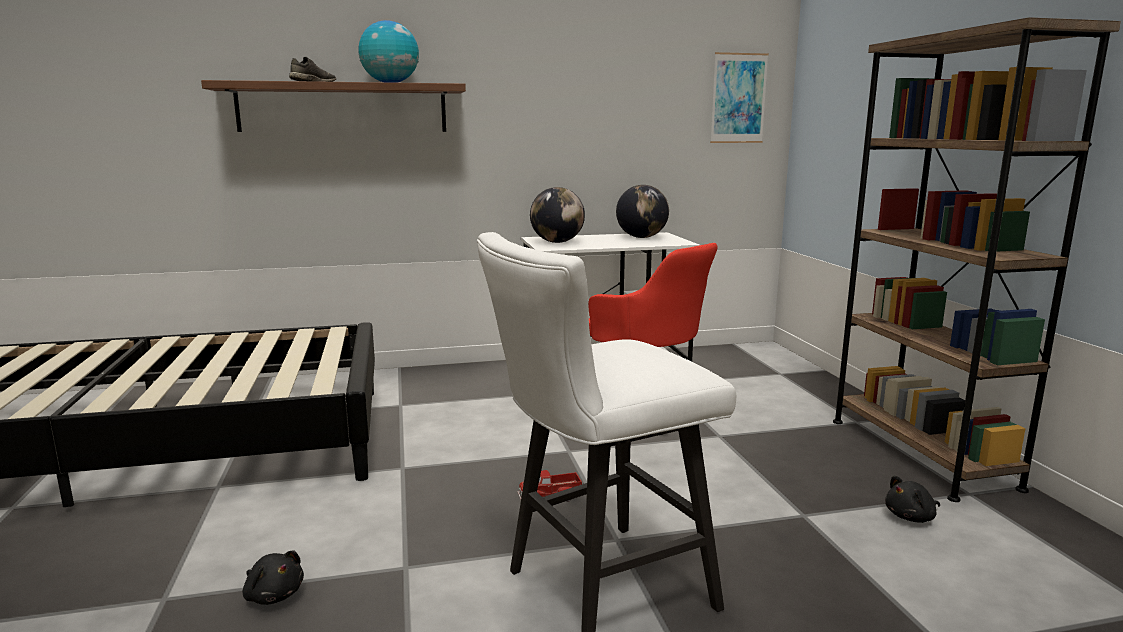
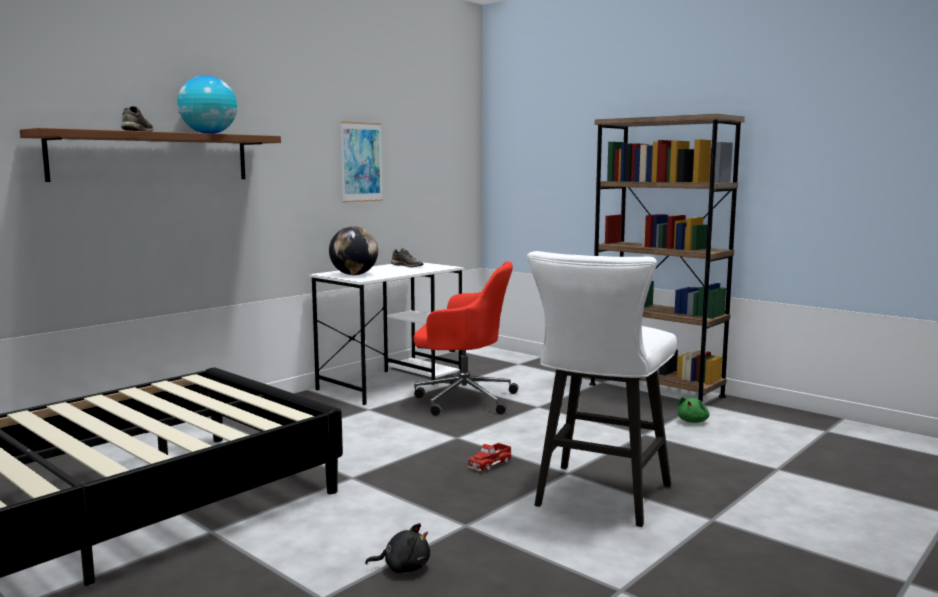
camera: 35 degrees left, 5 degrees down
(641, 237) = (407, 266): globe -> grey shoe
(738, 98) = (451, 150): picture -> picture (361, 162)
(911, 517) = (693, 421): black plush toy -> green plush toy

